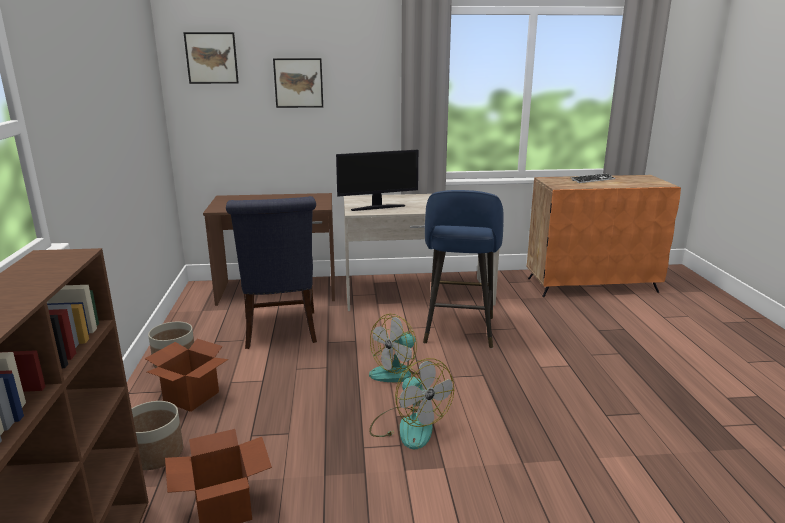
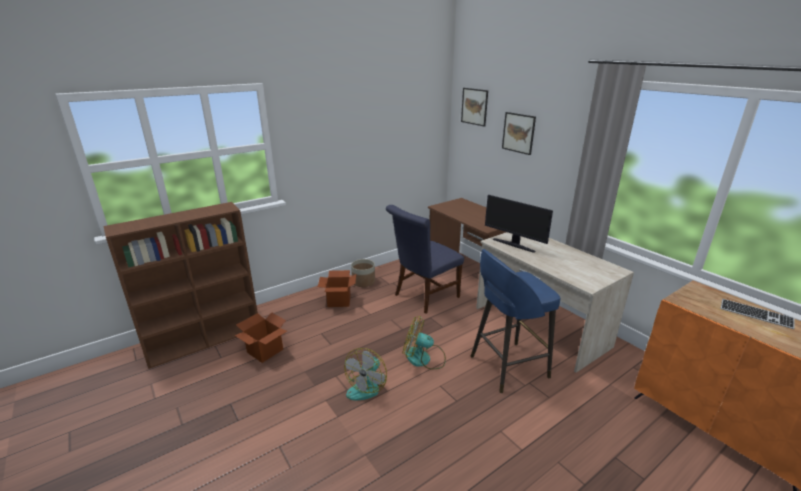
camera: 60 degrees right, 5 degrees up
(156, 454) = (291, 314): planter -> none

